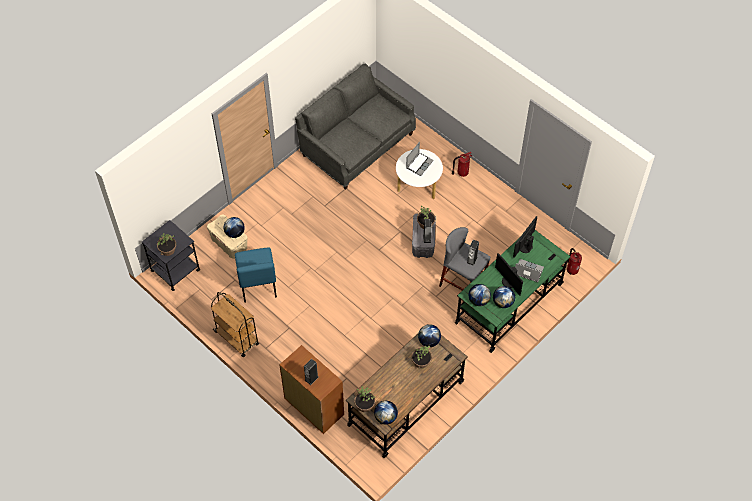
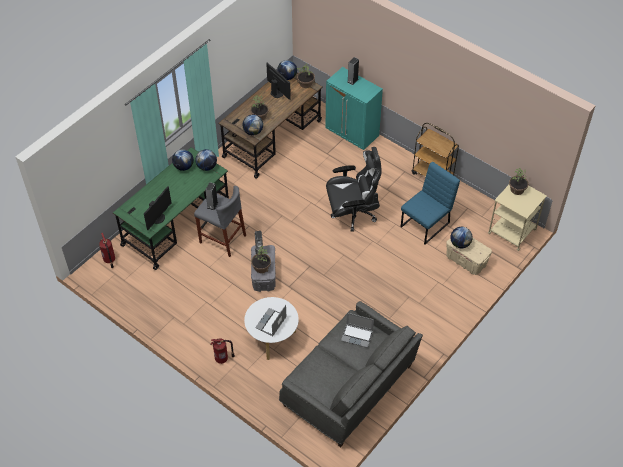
camera: 175 degrees right, 5 degrees down
(175, 270) = (511, 232): black cart -> beige cart
(257, 285) = (426, 224): blue chair -> blue chair turned 60 degrees clockwise
(314, 406) = (352, 131): brown cabinet -> turquoise cabinet
(331, 301) = (351, 214): none -> black office chair
(508, 282) = (177, 184): monitor -> monitor (277, 93)
(528, 271) = (157, 195): laptop -> laptop (357, 336)

